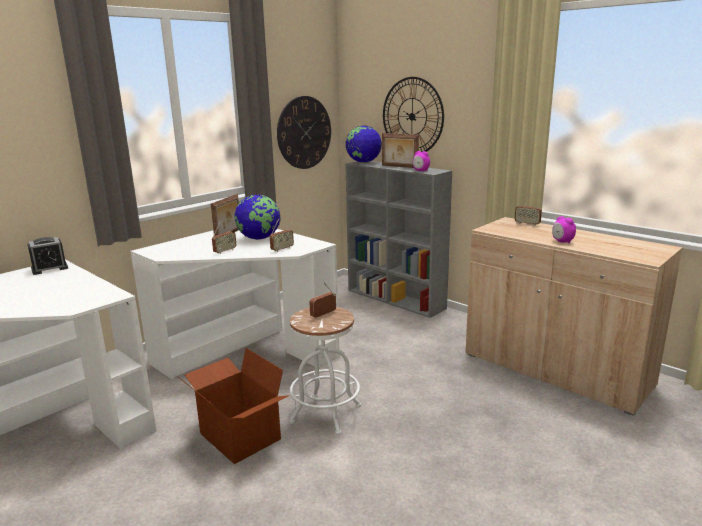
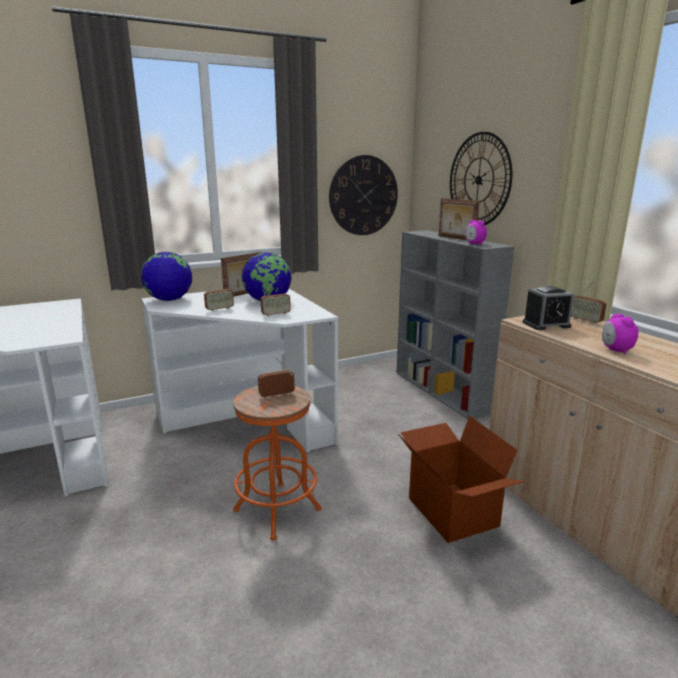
camera: 20 degrees right, 0 degrees up
(49, 268) = (56, 305): alarm clock -> alarm clock (546, 324)
(238, 437) = (173, 513): cardboard box -> cardboard box (450, 512)
(326, 414) = (277, 510): white stool -> orange stool
(363, 162) = (422, 232): globe -> globe (169, 300)

